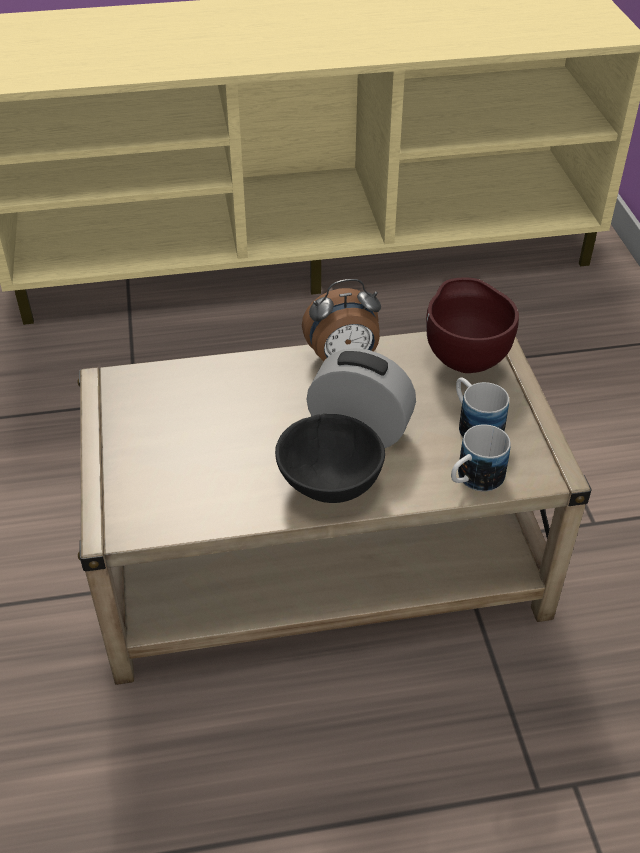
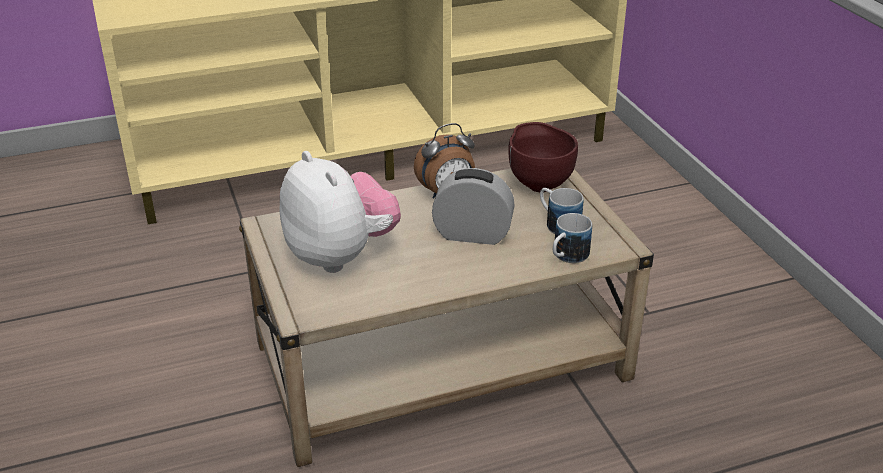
camera: 10 degrees left, 10 degrees down
(186, 441) = (341, 256): none -> plush toy
(328, 485) = (459, 271): black bowl -> none

